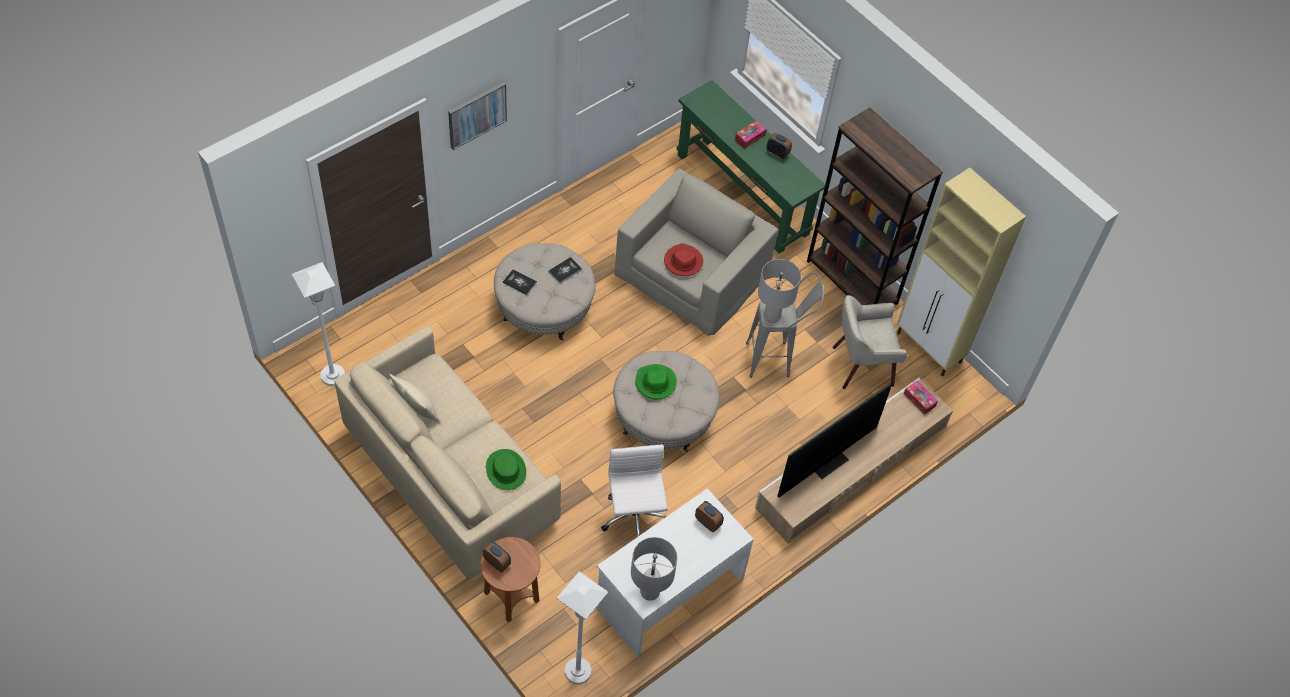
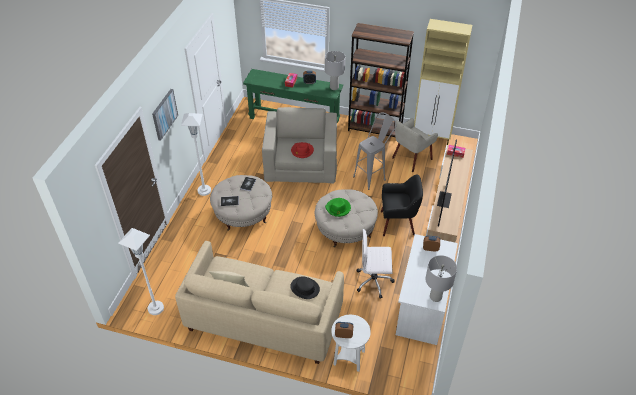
camera: 30 degrees left, 10 degrees down
(505, 470) = (305, 288): green hat -> black hat
(511, 597) = (349, 358): brown side table -> white side table
(578, 671) = (415, 372): white floor lamp -> white floor lamp (204, 191)
(634, 518) = (374, 281): white office chair -> white office chair turned 45 degrees counterclockwise
(745, 455) = (398, 223): none -> black armchair
(772, 316) = (370, 146): grey table lamp -> grey table lamp (334, 87)

